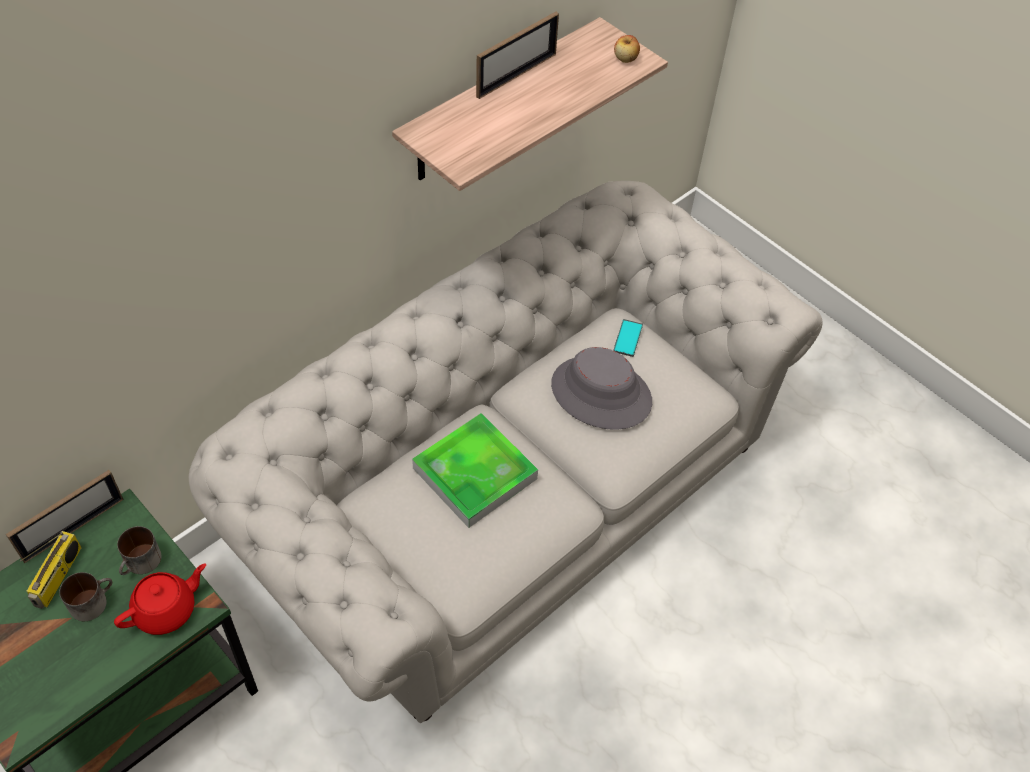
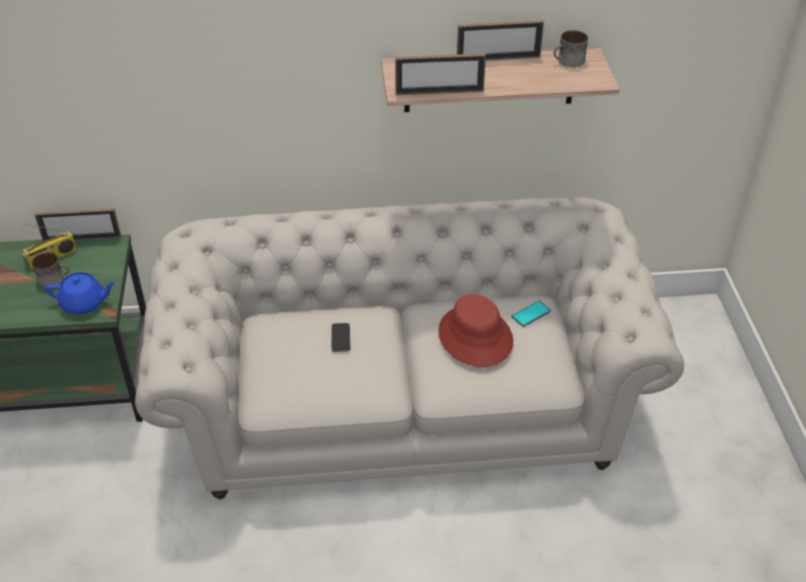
camera: 40 degrees right, 10 degrees down
(141, 563) = (96, 273): mug -> mug (568, 62)
(166, 610) = (84, 303): red teapot -> blue teapot
(475, 473) = (340, 338): tray -> phone
(502, 148) = (439, 92): none -> picture frame
(600, 394) = (475, 337): grey hat -> red hat
(625, 59) = (588, 76): apple -> none

